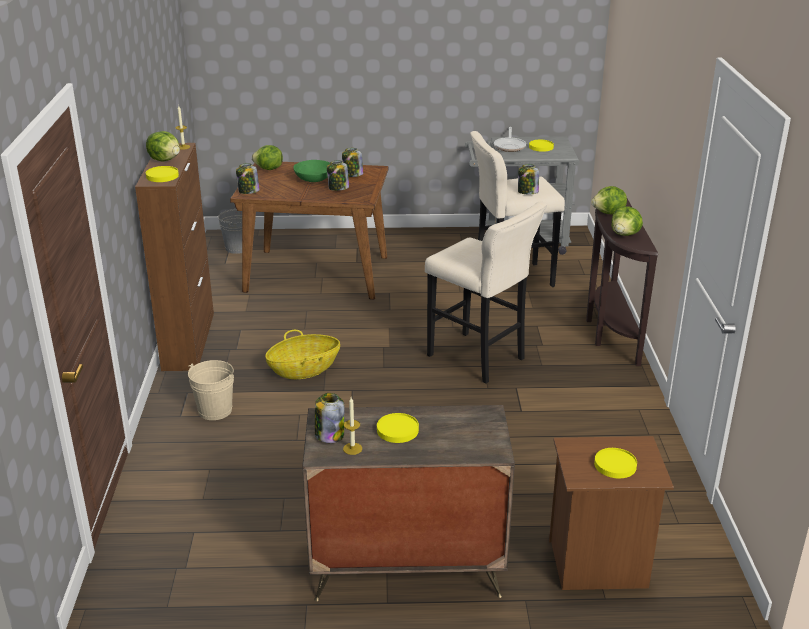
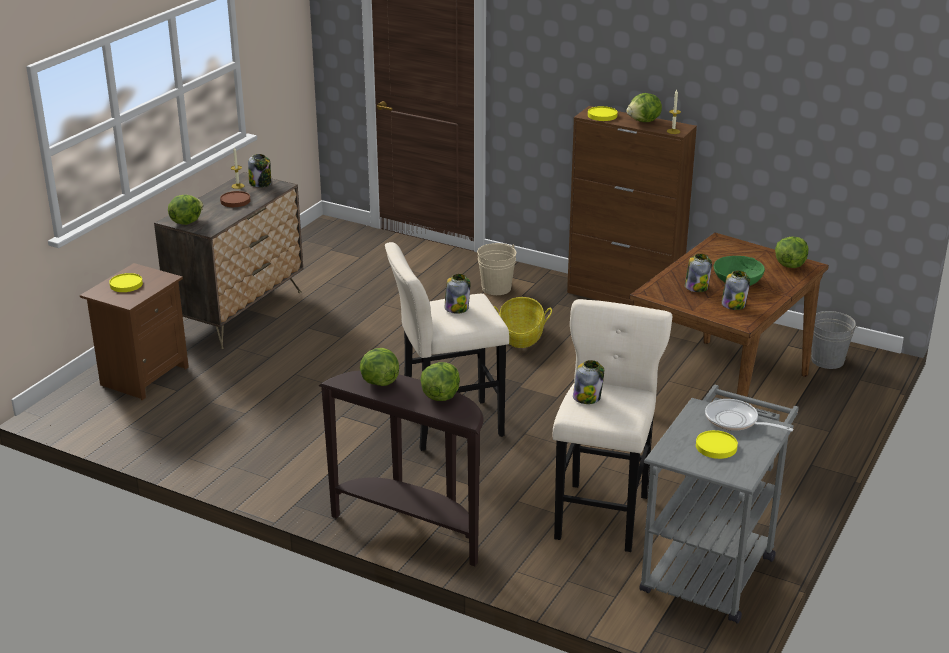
camera: 120 degrees right, 0 degrees up
(248, 191) = (726, 243): jar -> jar (457, 308)
(397, 430) = (235, 201): yellow plate -> brown plate
(487, 439) = (186, 222): none -> lettuce

